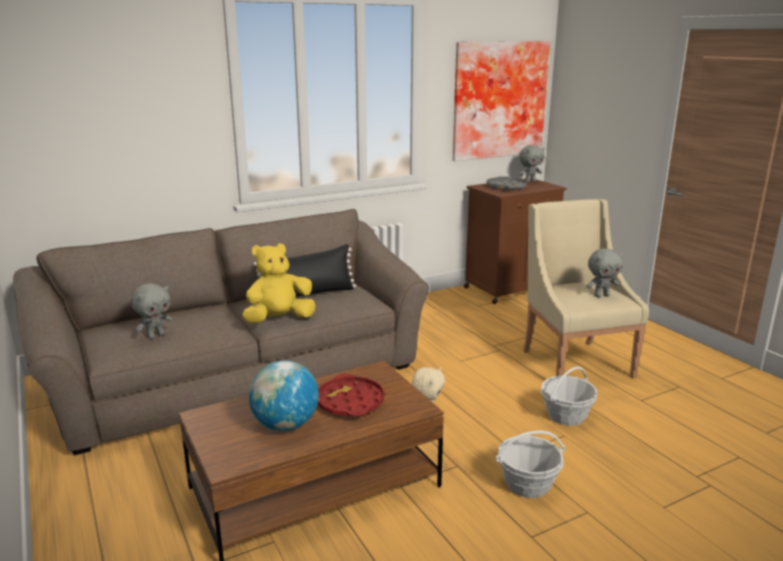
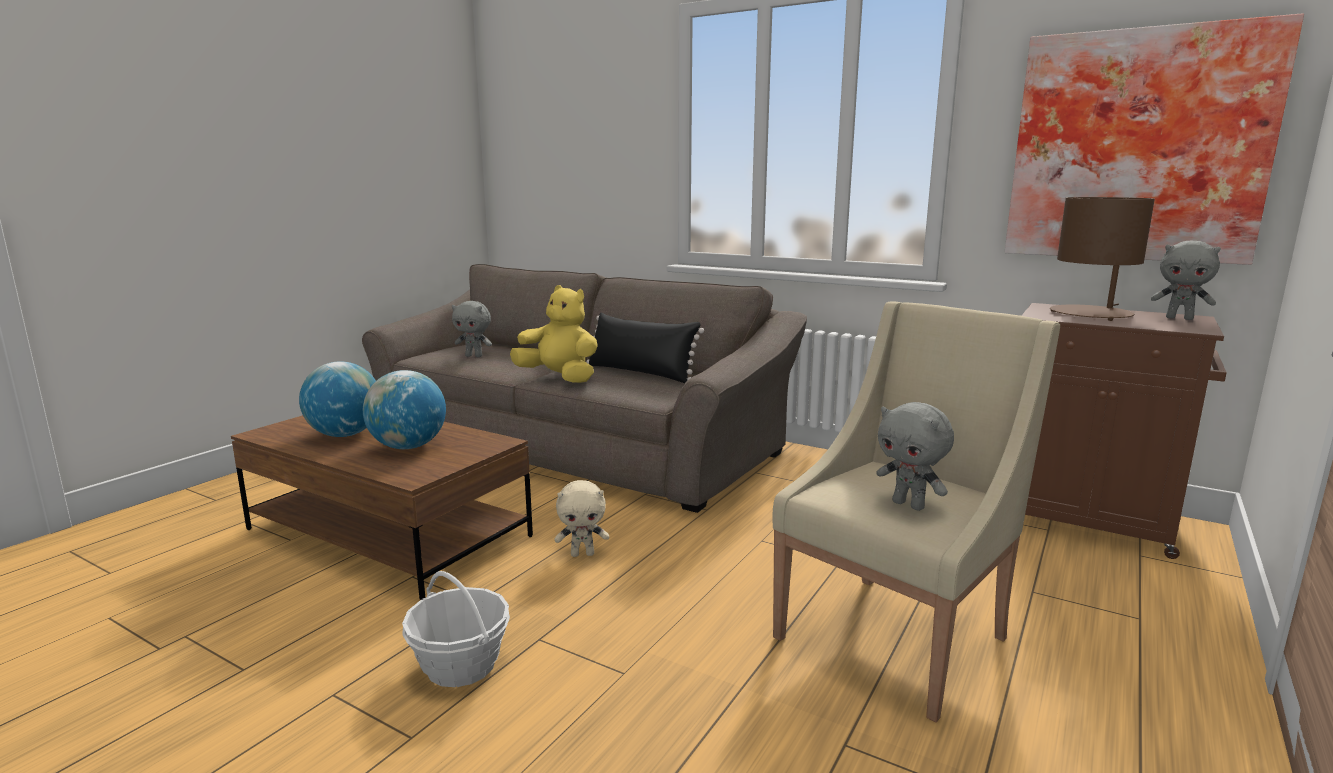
camera: 60 degrees right, 5 degrees down
(350, 402) = (408, 447): red tray -> globe
(506, 187) = (1091, 314): grey tray -> brown table lamp
(566, 416) = (690, 663): basket -> none

